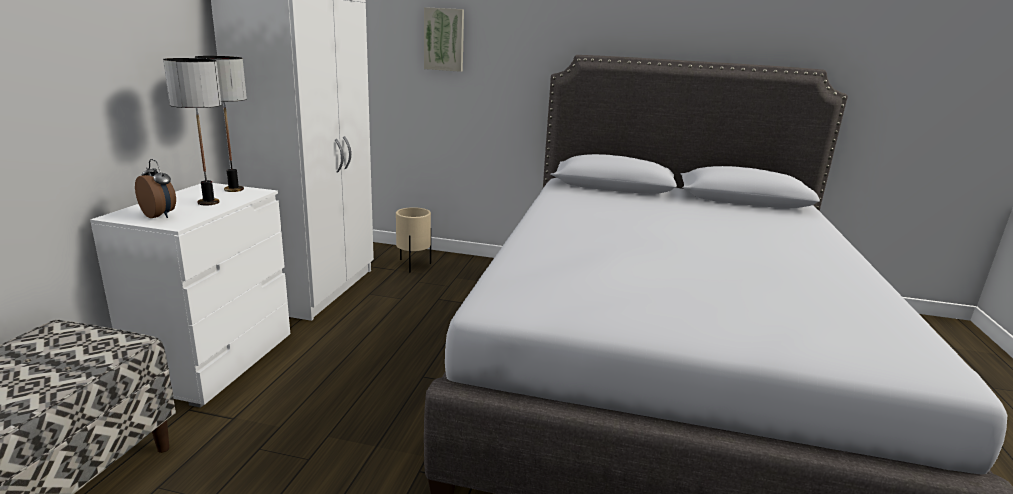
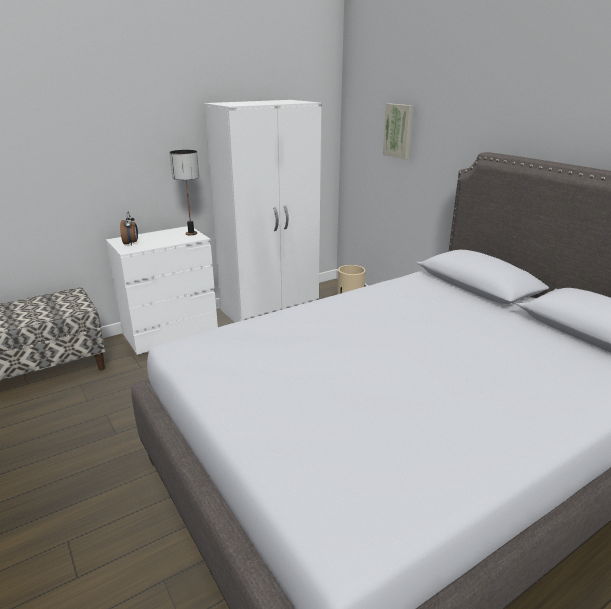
camera: 45 degrees right, 5 degrees up
(208, 203) = (164, 240): table lamp -> none

